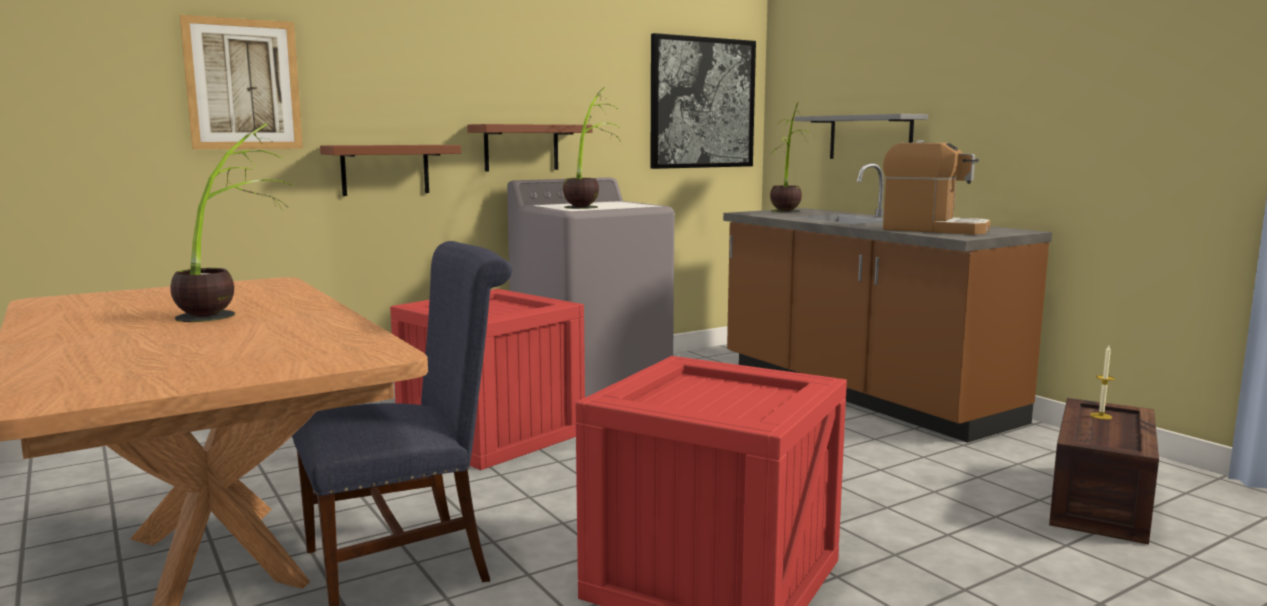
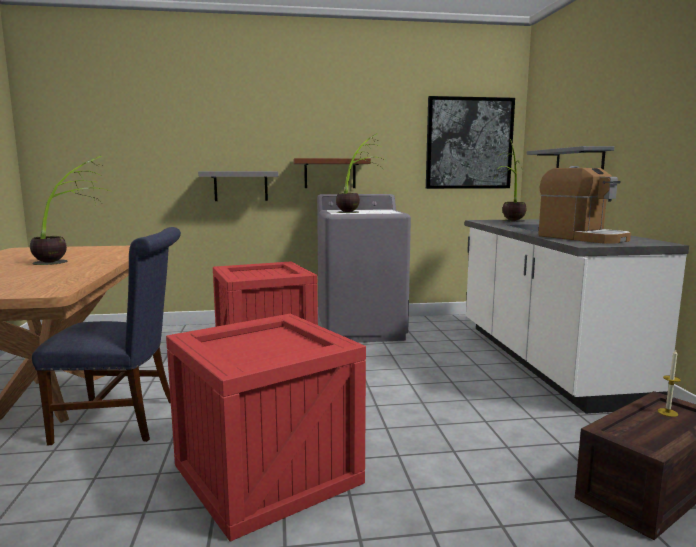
camera: 25 degrees right, 0 degrees up
(243, 84) = (160, 137): picture -> none
(385, 169) = (241, 186): brown shelf -> grey shelf
(860, 392) = (543, 360): brown counter -> white counter

